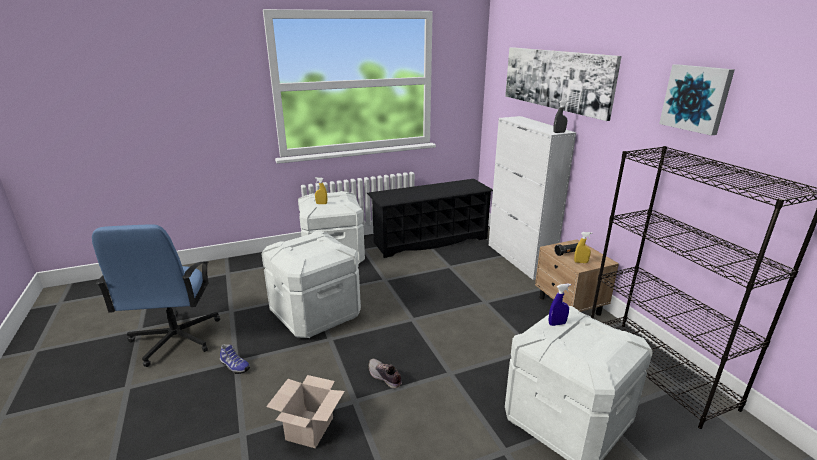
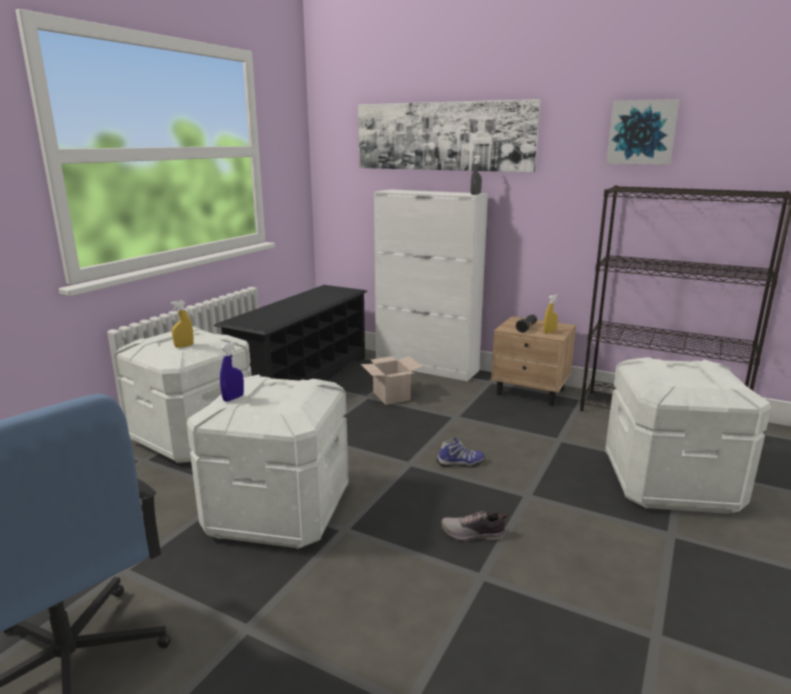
camera: 40 degrees left, 5 degrees down
(234, 366) = (254, 636): shoe -> shoe (460, 463)
(309, 427) = (479, 636): cardboard box -> cardboard box (390, 396)
(557, 324) = (658, 371): blue spray bottle -> blue spray bottle (233, 398)

